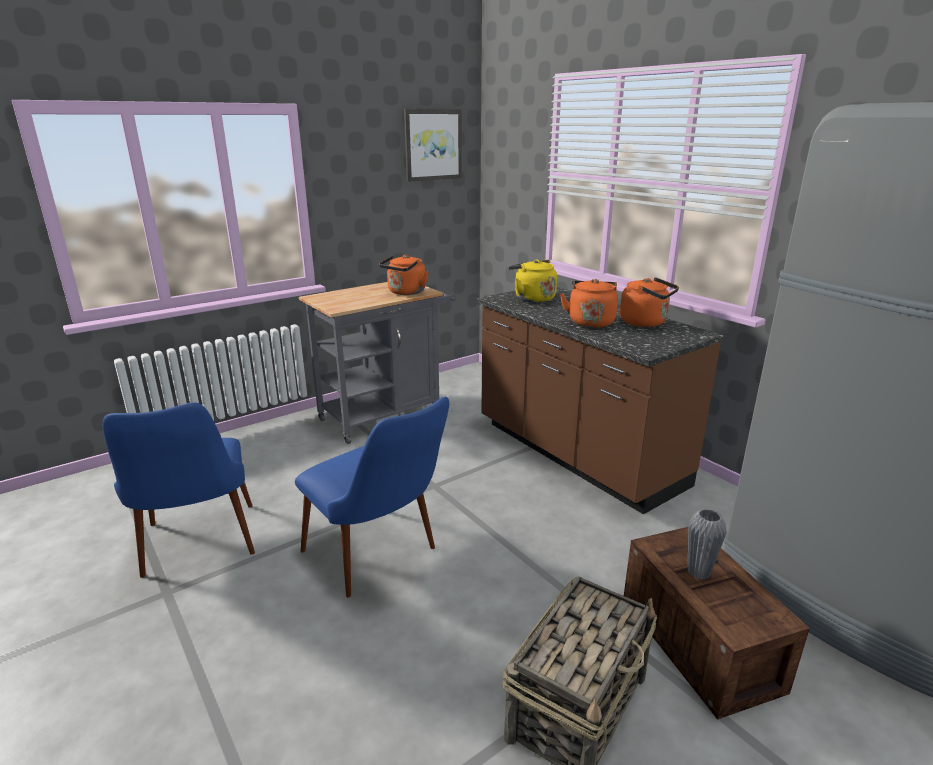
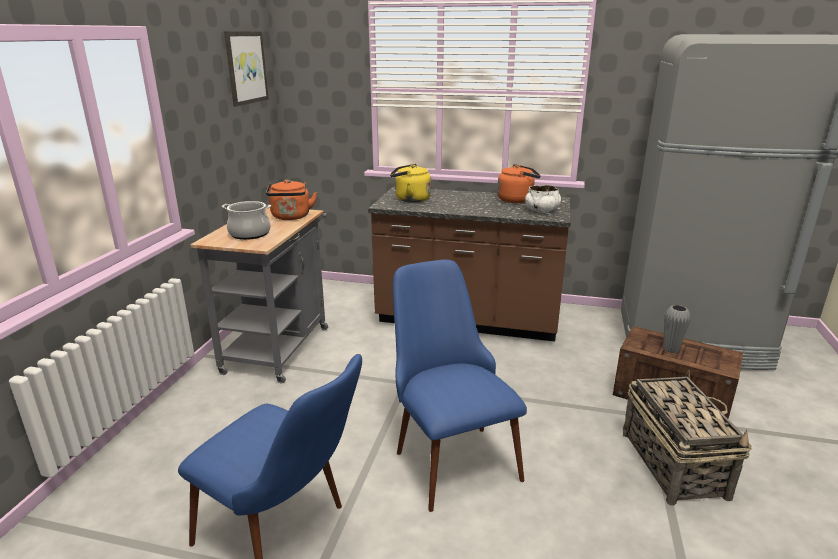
camera: 40 degrees left, 0 degrees up
(348, 298) = (249, 234): none -> cooking pot
(381, 560) = (449, 452): blue chair -> blue chair turned 120 degrees counterclockwise
(590, 322) = (485, 207): orange kettle -> none
(646, 340) = (541, 210): none -> white bowl

